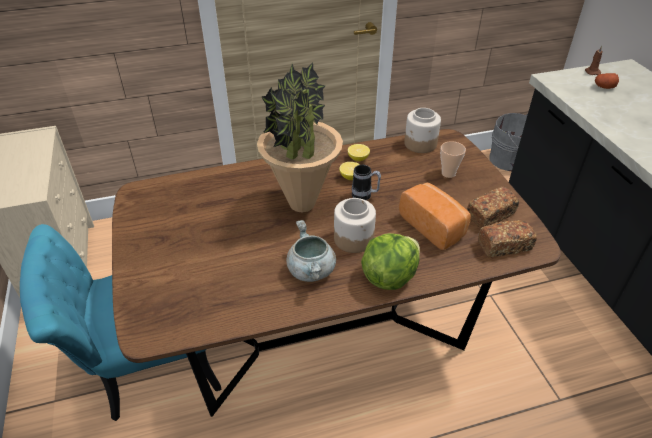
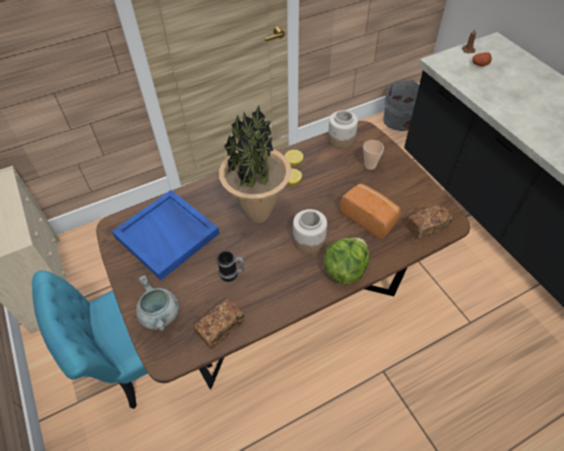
camera: 10 degrees left, 10 degrees up
(192, 209) = (168, 235): none -> blue tray
(311, 271) = (283, 276): grey cooking pot -> grey cooking pot (161, 315)
(365, 196) = (308, 198): mug -> mug (232, 275)
(490, 216) = (411, 200): bread -> bread (221, 328)

